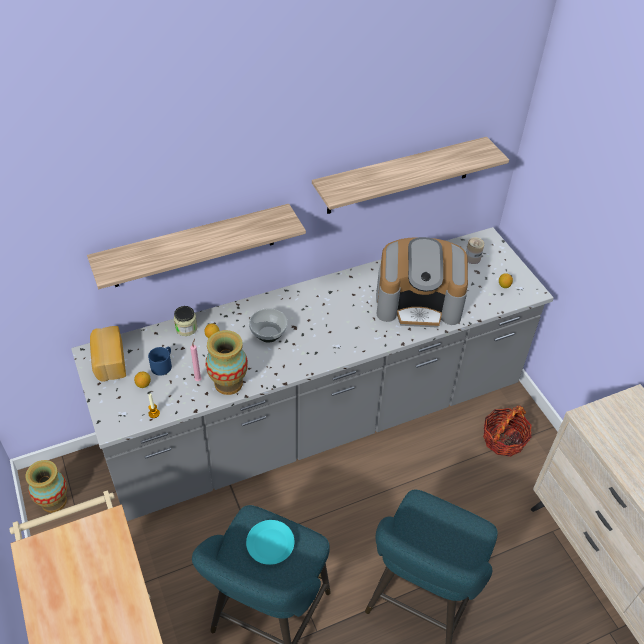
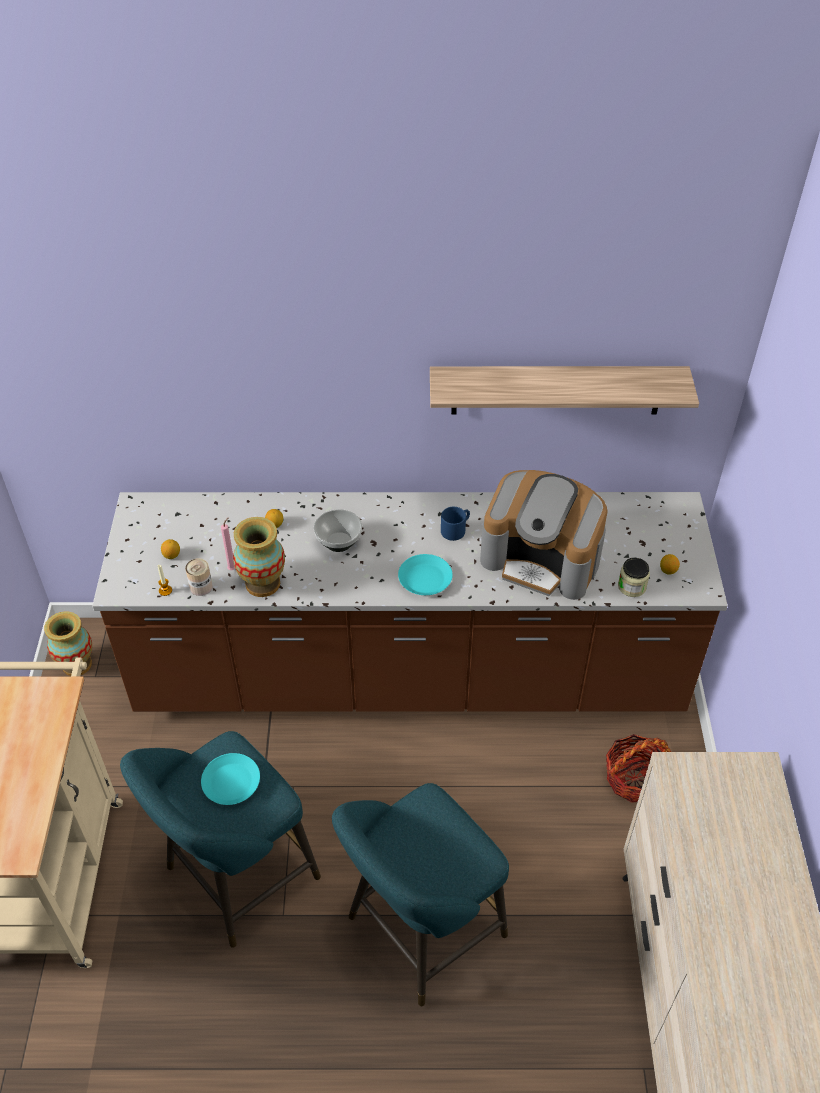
camera: 25 degrees right, 0 degrees up
(108, 362) = (149, 519): bread -> none
(163, 364) = (204, 540): blue mug -> blue mug (455, 529)
(186, 328) = (251, 507): jar -> jar (632, 586)
(194, 246) = (273, 411): shelf -> none
(318, 421) = (410, 676): grey counter -> brown counter
(347, 341) = (425, 579): none -> turquoise plate
(472, 258) = (646, 524): can -> can (201, 587)

